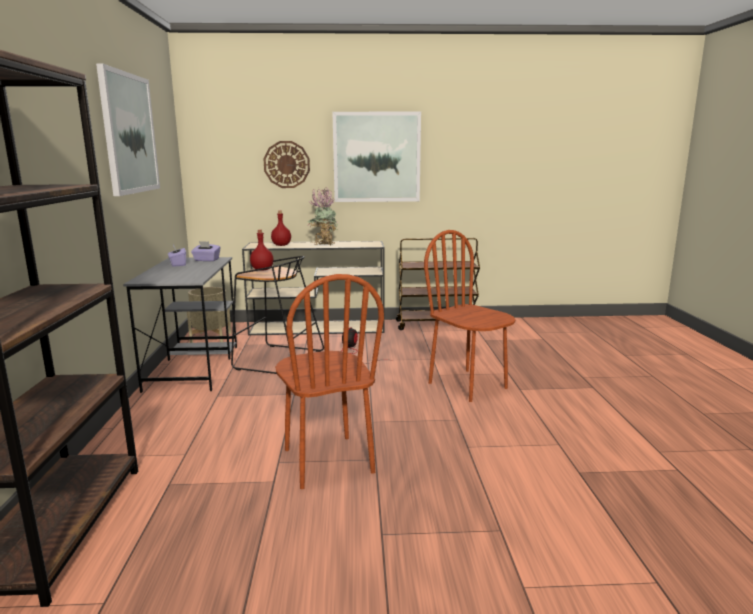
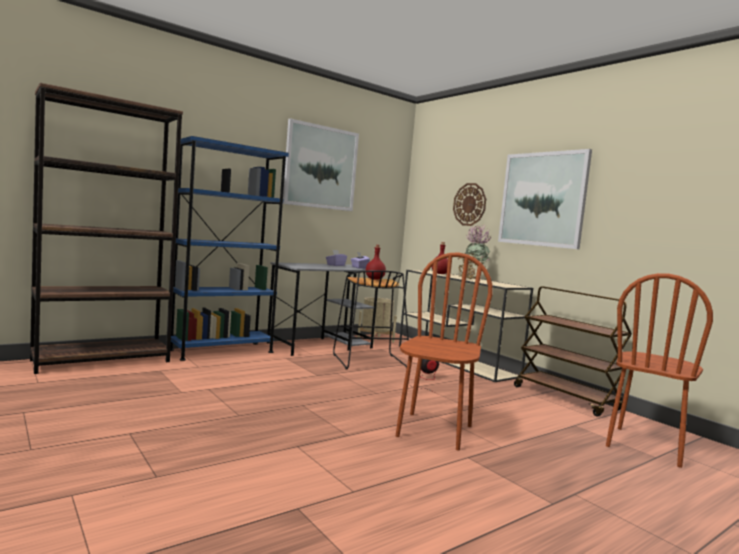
camera: 55 degrees right, 10 degrees down
(137, 427) = (222, 351): none -> blue bookcase
(327, 461) = (222, 401): brown chair -> brown chair (645, 446)

